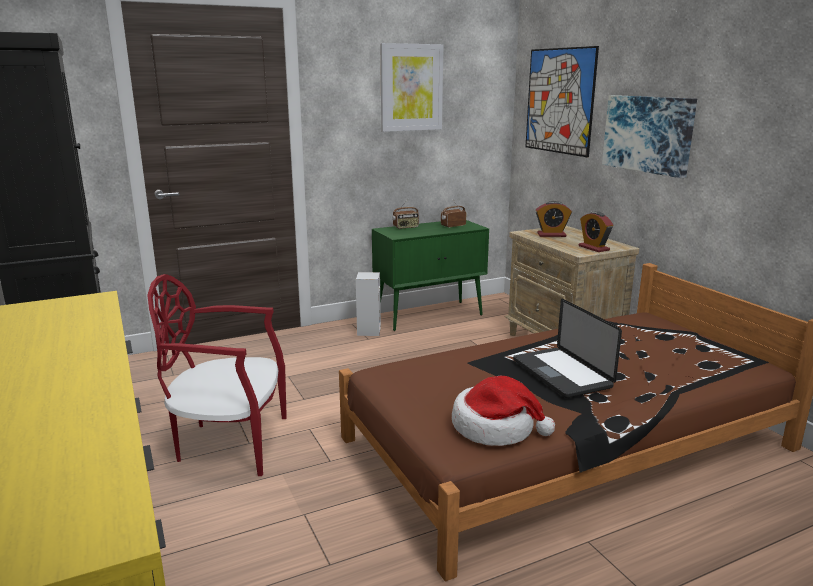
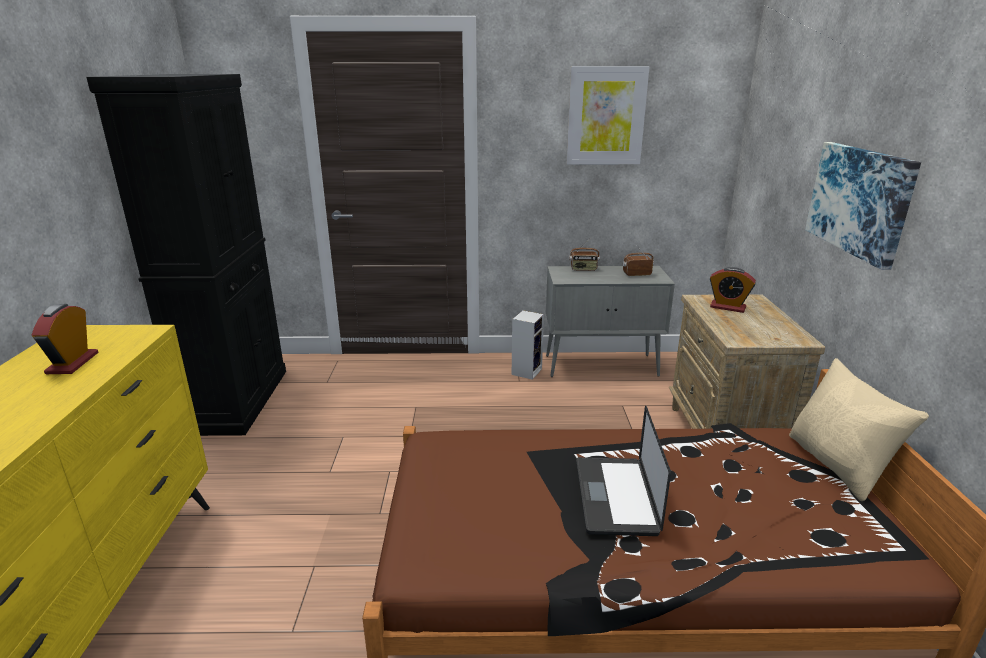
camera: 25 degrees right, 5 degrees up
(230, 443) = (315, 467): red chair -> none
(430, 315) = (602, 365): green cabinet -> grey cabinet
(495, 427) = (477, 549): hat -> none
(559, 101) = (780, 140): picture -> none
(593, 248) = (761, 336): alarm clock -> alarm clock (72, 363)
(679, 327) = (837, 465): none -> beige pillow

